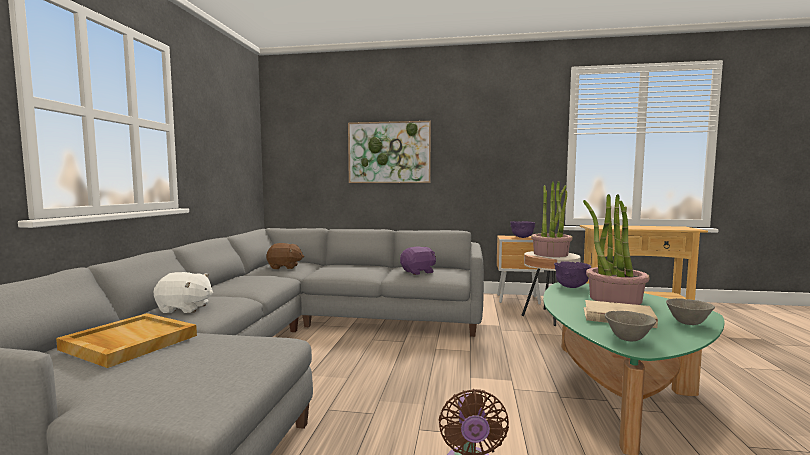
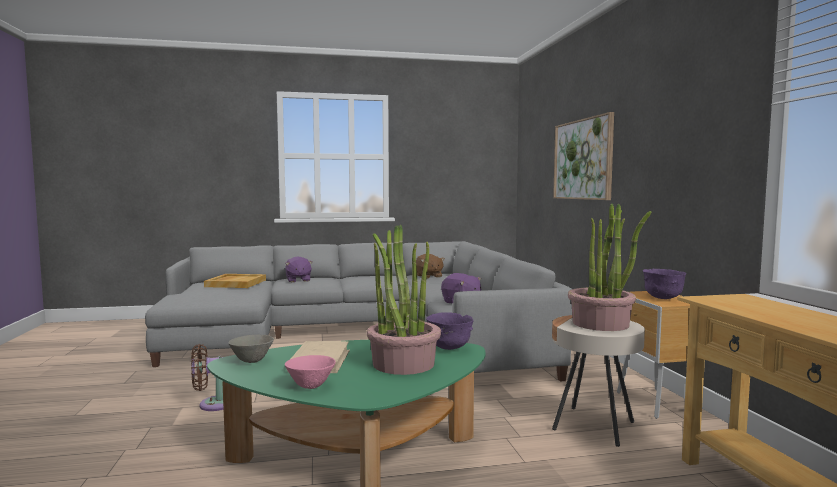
camera: 70 degrees right, 0 degrees up
(185, 308) = (298, 280): white plush toy -> purple plush toy
(687, 323) = (310, 386): grey bowl -> pink bowl

